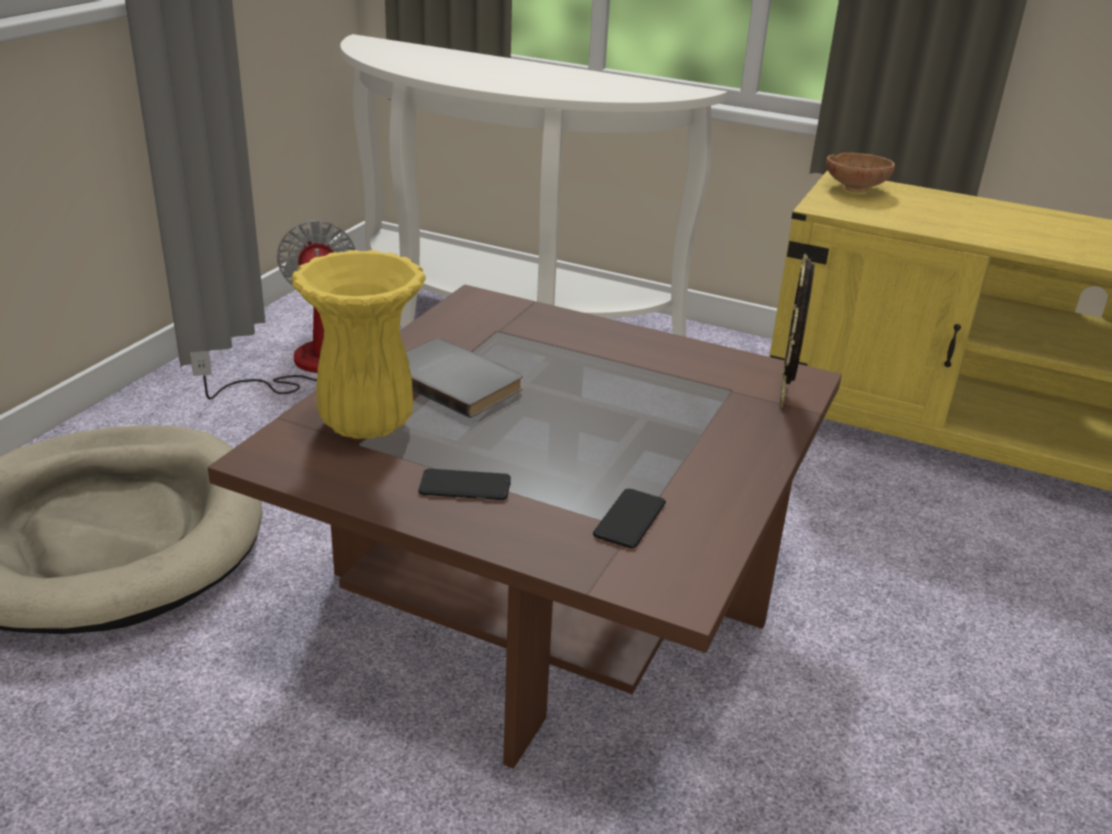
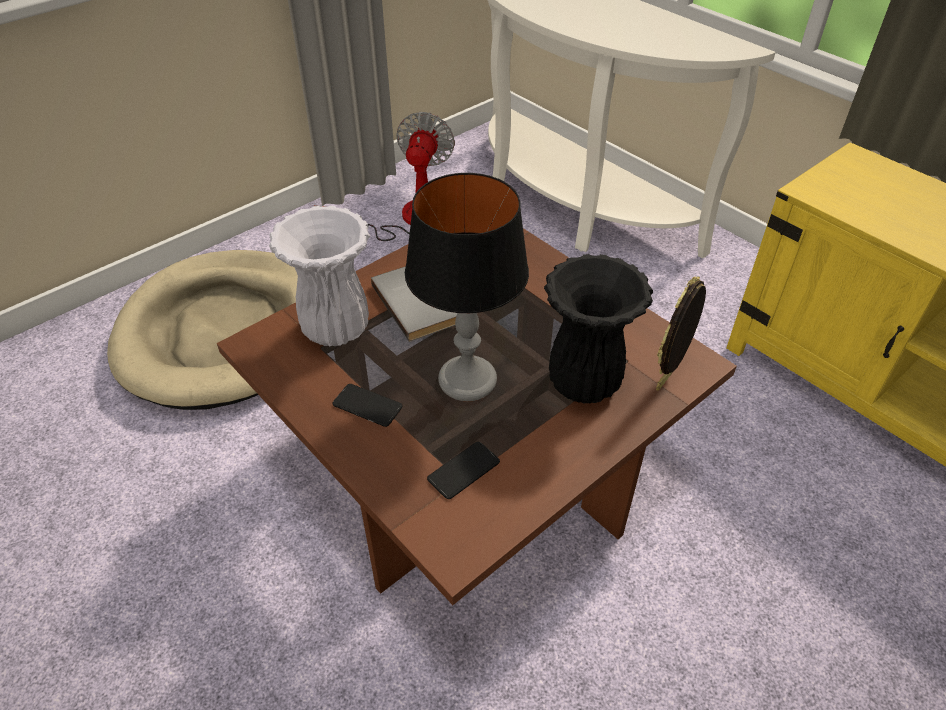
camera: 25 degrees right, 15 degrees up
(365, 425) = (334, 330): yellow vase -> white vase
(568, 438) = (467, 379): none -> table lamp
(701, 416) = (585, 382): none -> black vase
(855, 188) = (861, 170): brown bowl -> none

